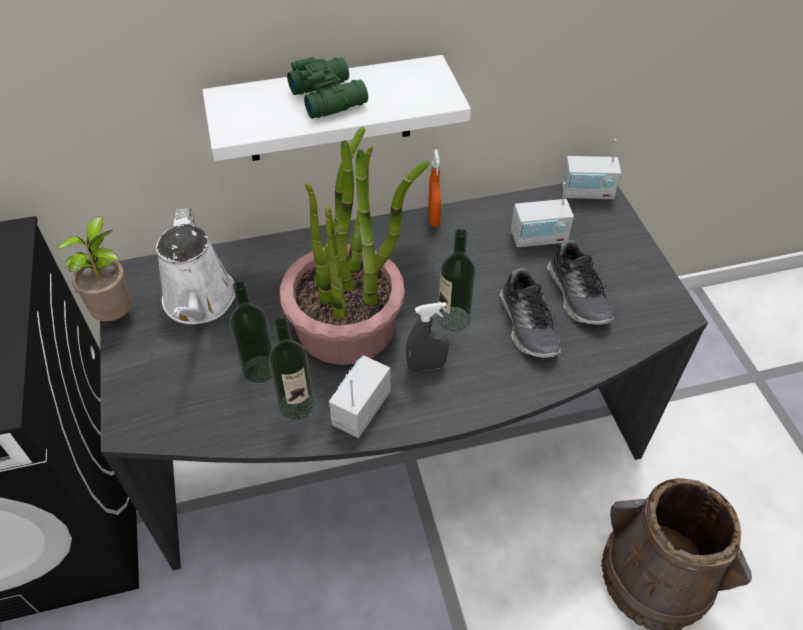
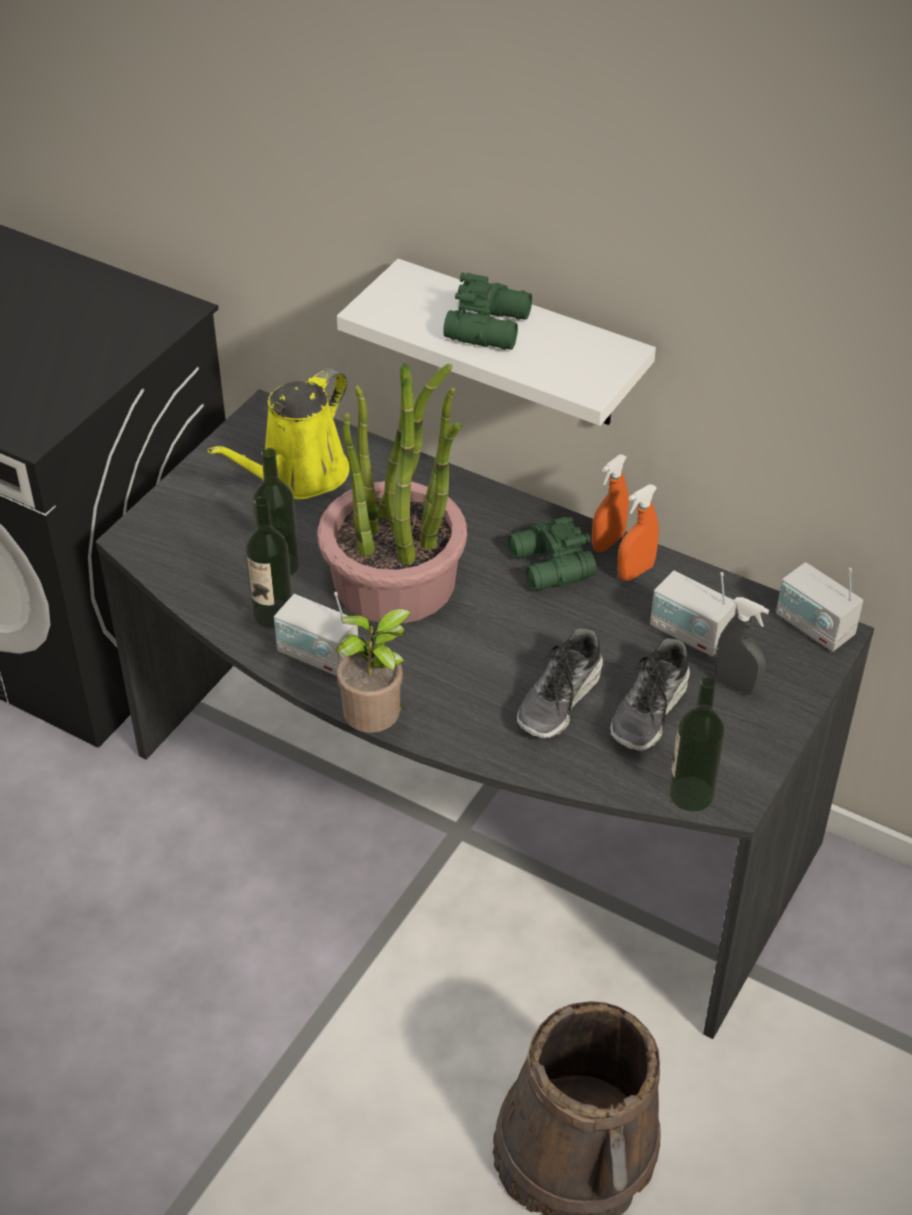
camera: 45 degrees right, 5 degrees down
(118, 314) = (224, 443): potted plant -> potted plant (376, 726)
(199, 303) = (298, 476): white watering can -> yellow watering can
(360, 409) = (318, 656): radio -> radio turned 135 degrees counterclockwise
(421, 252) = (549, 566): none -> green binoculars
(426, 366) = (418, 664): grey spray bottle -> grey spray bottle (736, 685)
(453, 318) = (498, 644): bottle -> bottle (691, 794)
(469, 224) = (635, 572): none -> orange spray bottle

